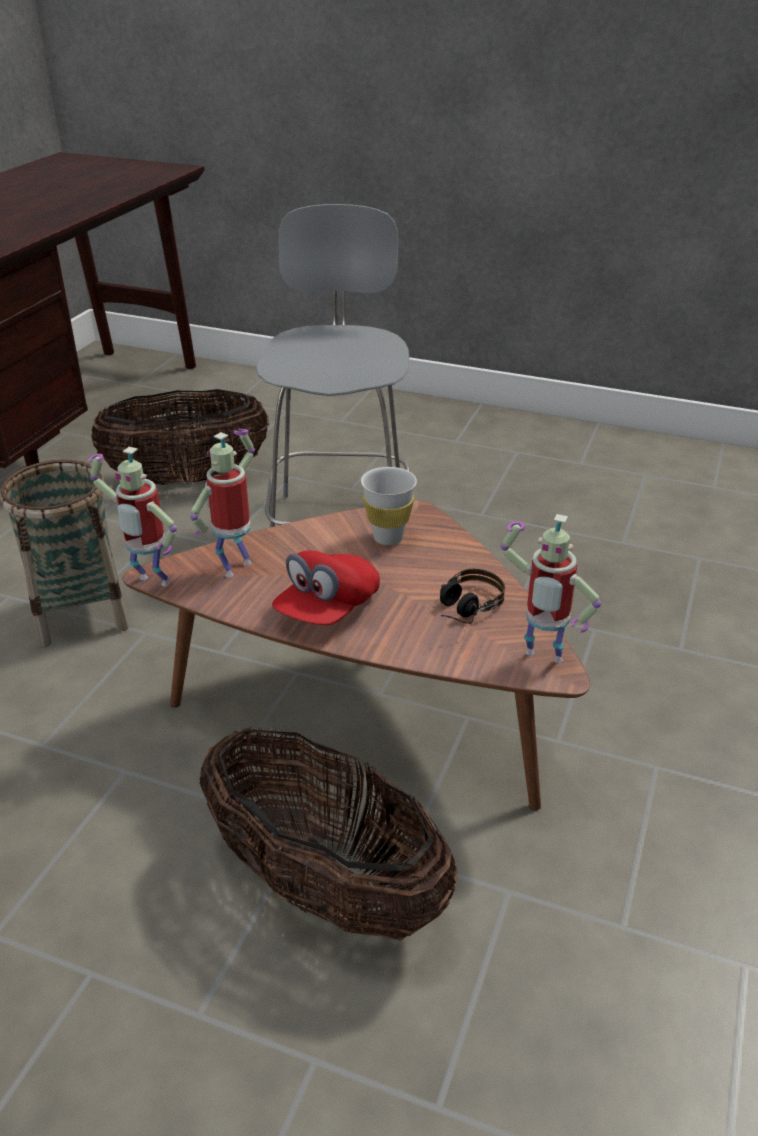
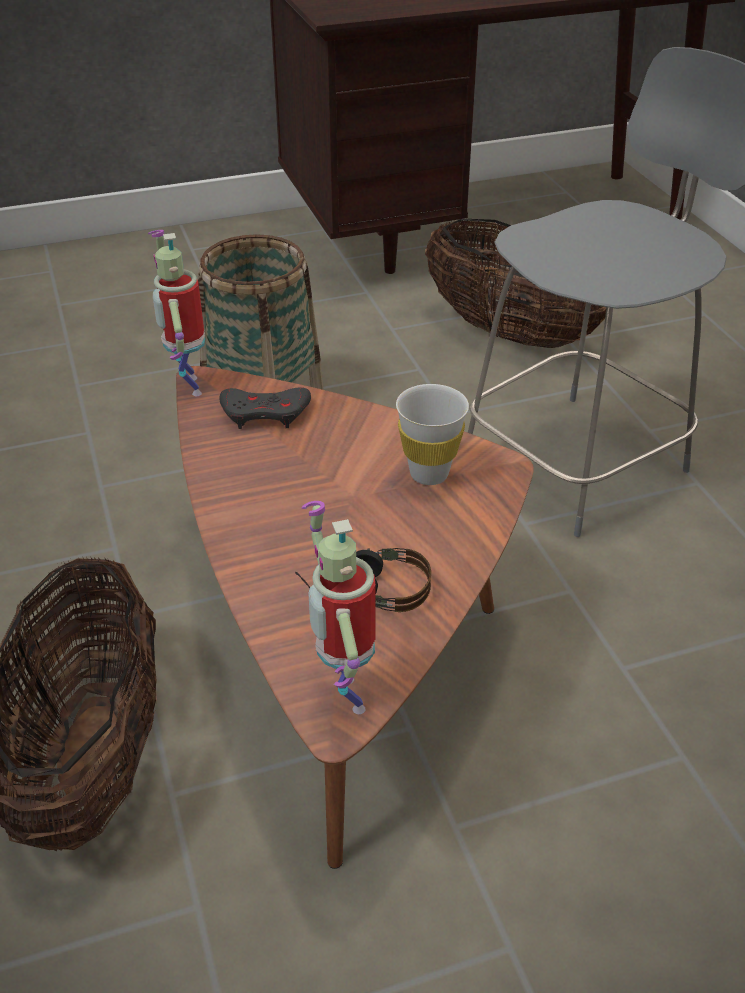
camera: 50 degrees right, 5 degrees up
(235, 566) = (265, 413): toy robot -> grey game controller
(327, 609) = (264, 501): red cap -> none

